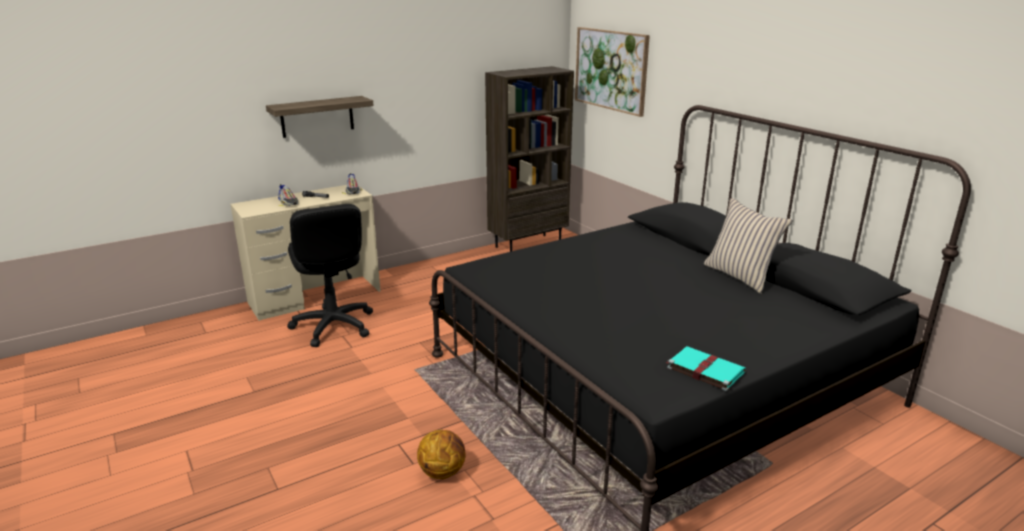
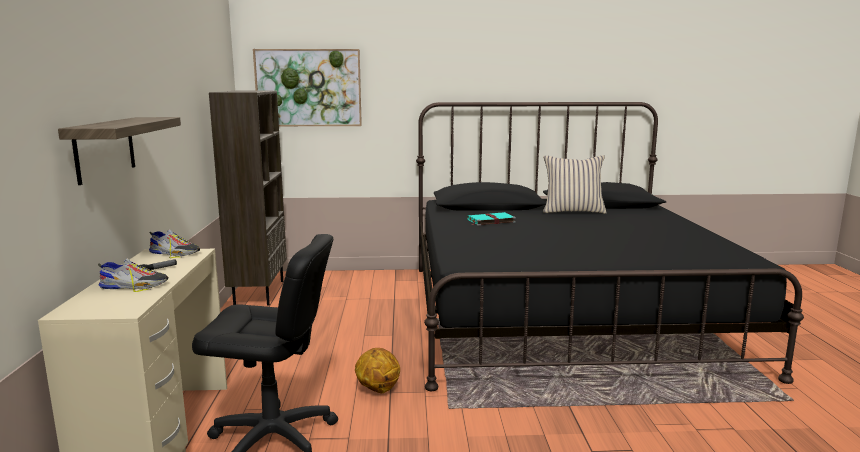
camera: 60 degrees left, 10 degrees down
(443, 471) = (653, 436): basketball -> basketball (377, 389)
(704, 369) = (714, 244): turquoise book -> turquoise book (490, 221)

